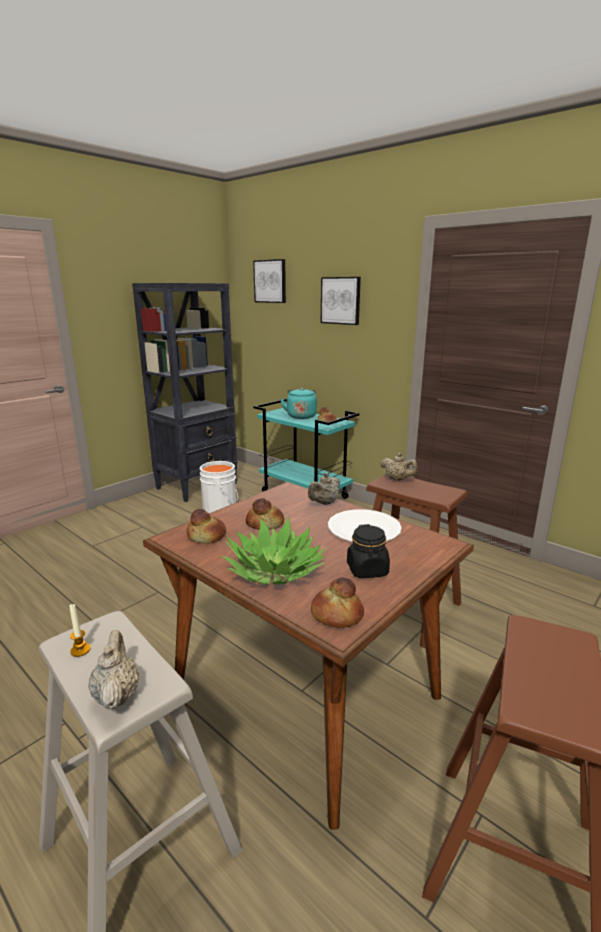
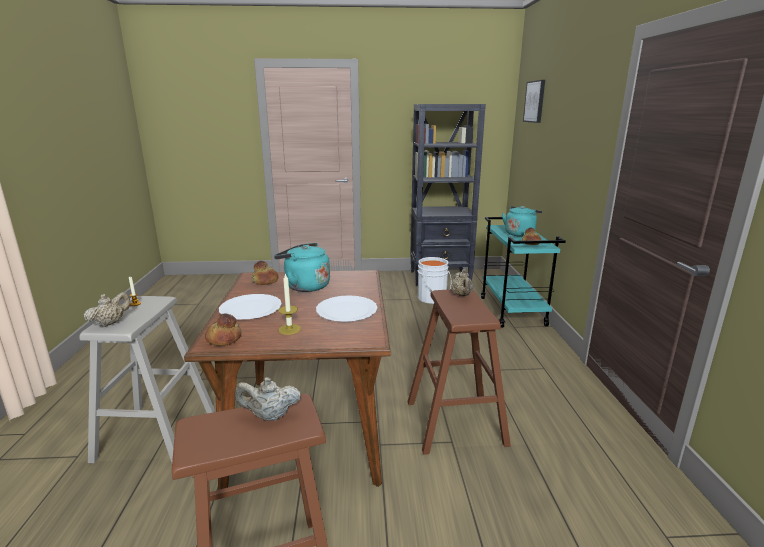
camera: 45 degrees right, 0 degrees up
(265, 523) = (304, 286): bread -> turquoise kettle
(274, 571) = (251, 308): potted plant -> white plate
(324, 503) = (363, 289): beige teapot -> beige teapot (269, 416)
(341, 300) = (571, 121): picture -> none
(367, 570) = (289, 329): black jar -> candle

